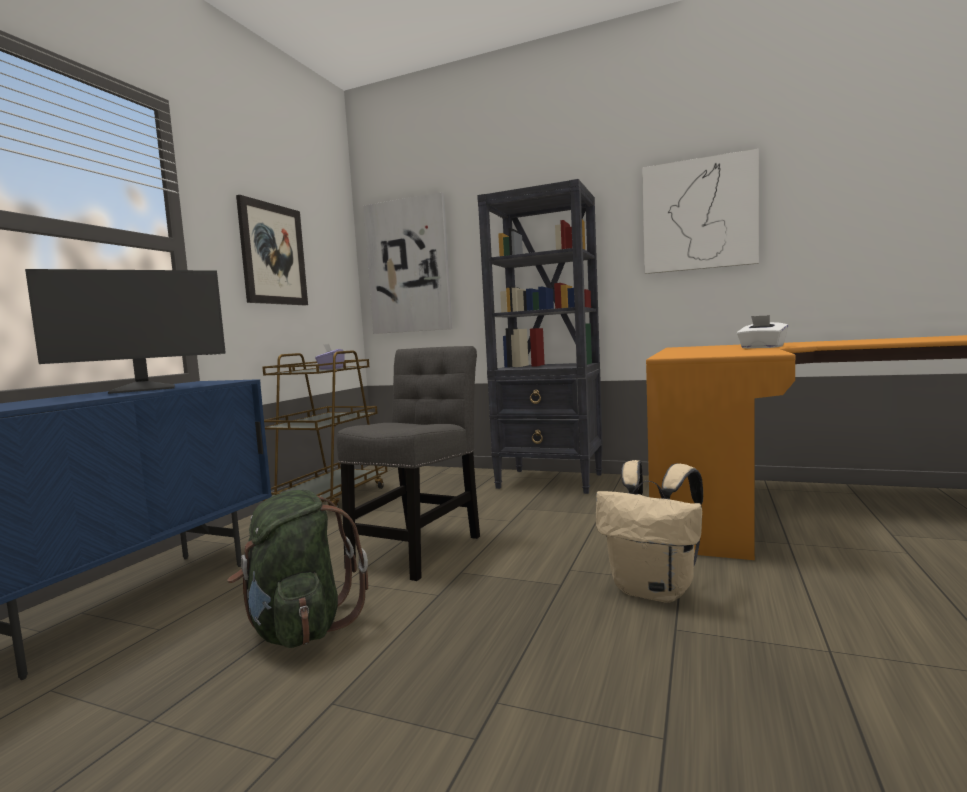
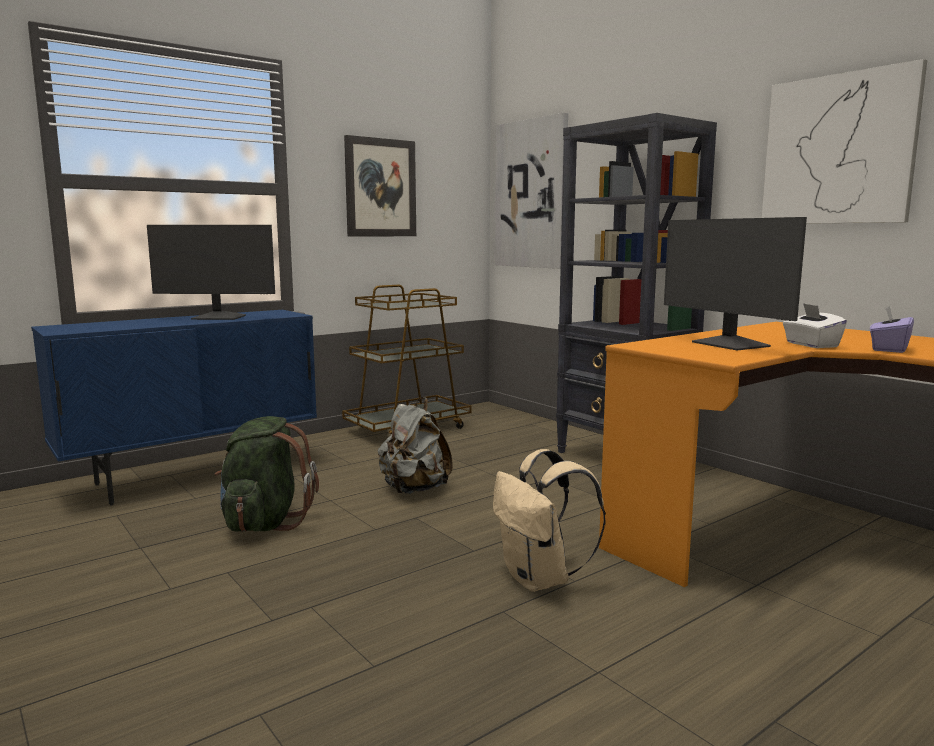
camera: 30 degrees right, 5 degrees up
(331, 368) = (418, 304): purple tissue box -> purple tissue box (888, 349)
(419, 548) = (413, 490): grey chair -> grey backpack
(718, 351) = (729, 344): none -> monitor

